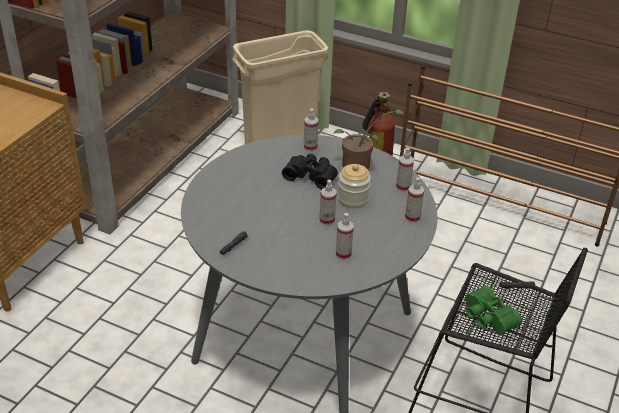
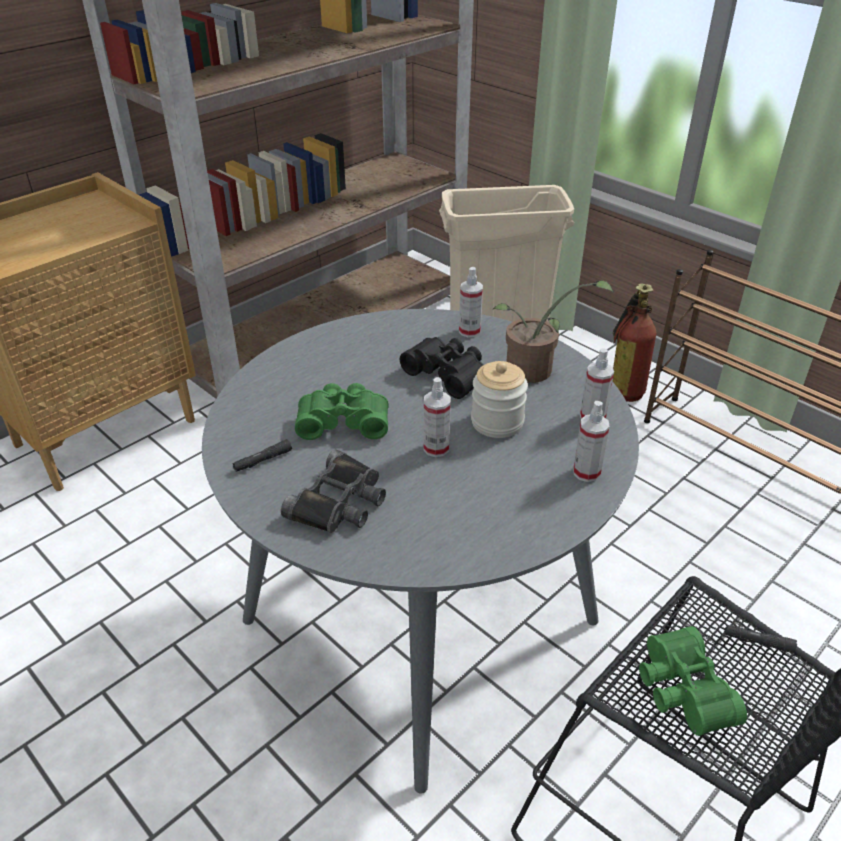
camera: 20 degrees right, 0 degrees up
(266, 215) = (343, 421): none -> green binoculars
(290, 259) = (340, 502): none -> black binoculars
(343, 254) = (434, 512): spray bottle -> none

